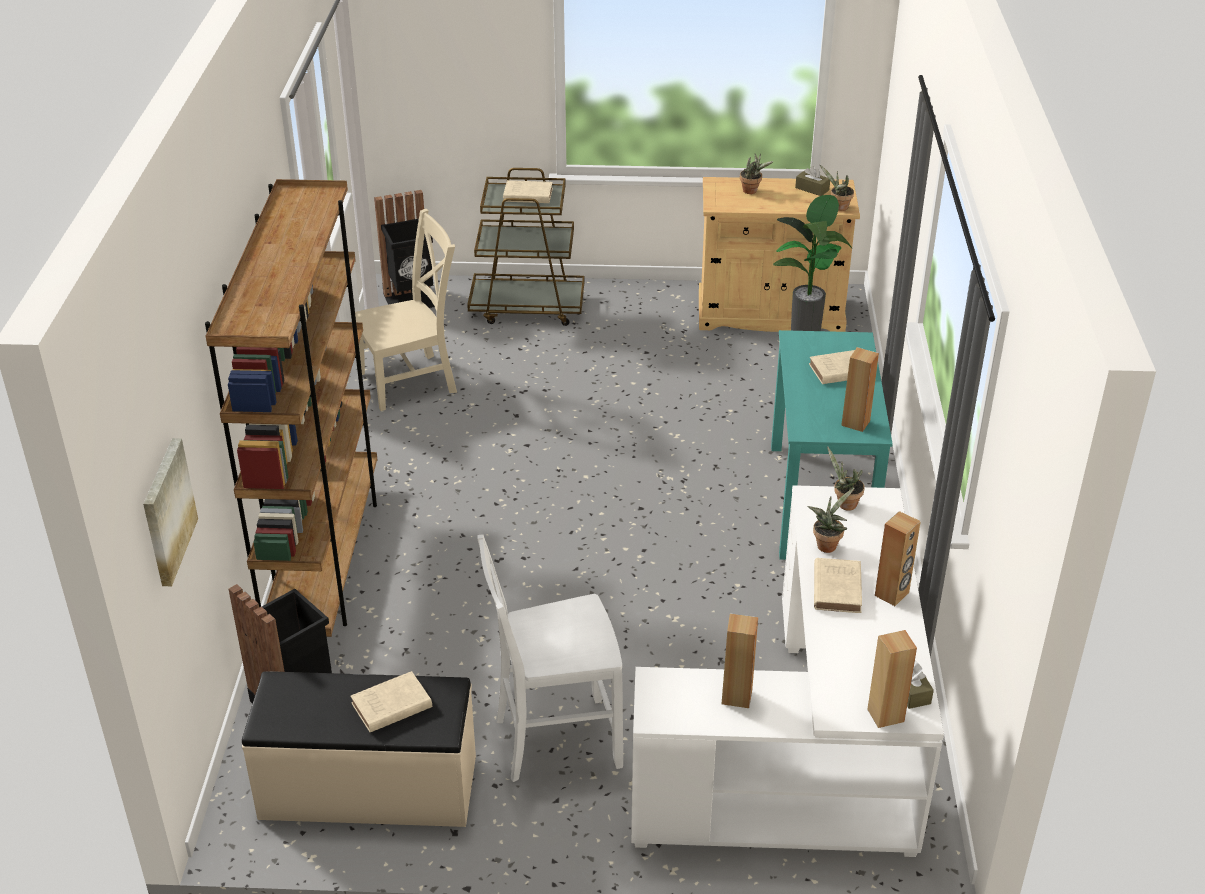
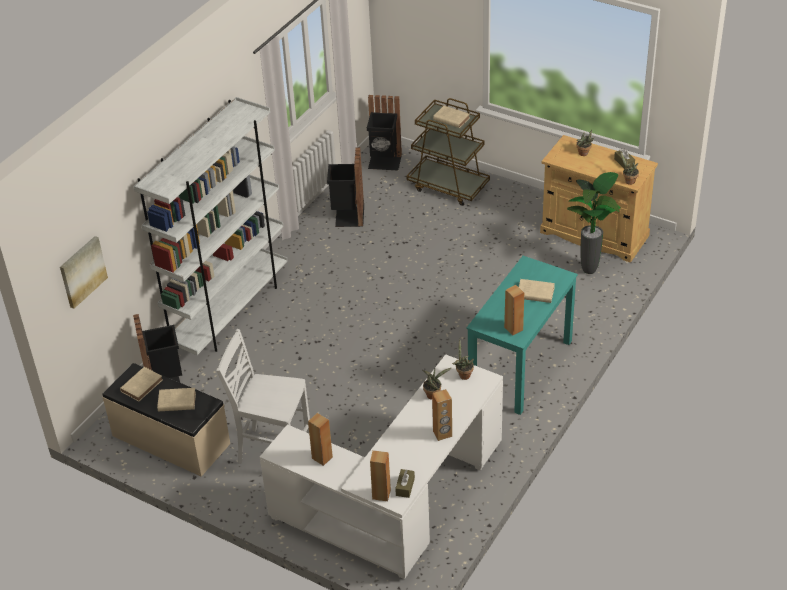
camera: 30 degrees right, 5 degrees up
(325, 561) = (230, 312): brown bookcase -> white bookcase
(412, 381) = (347, 216): beige chair -> black trash can
(837, 587) = (417, 420): beige book -> beige book (142, 385)

